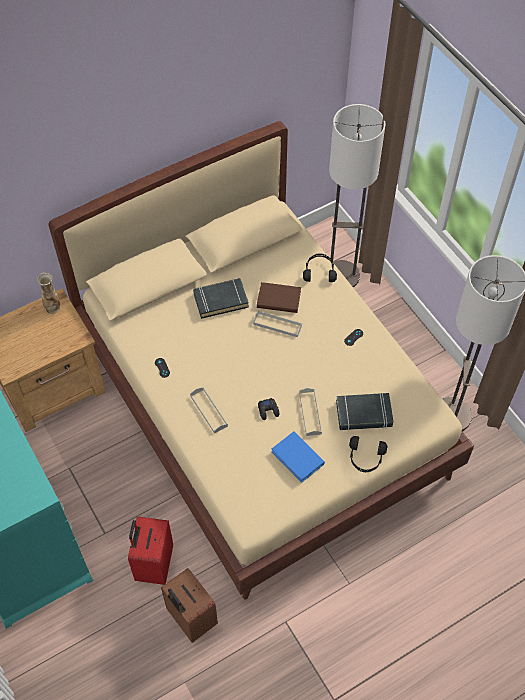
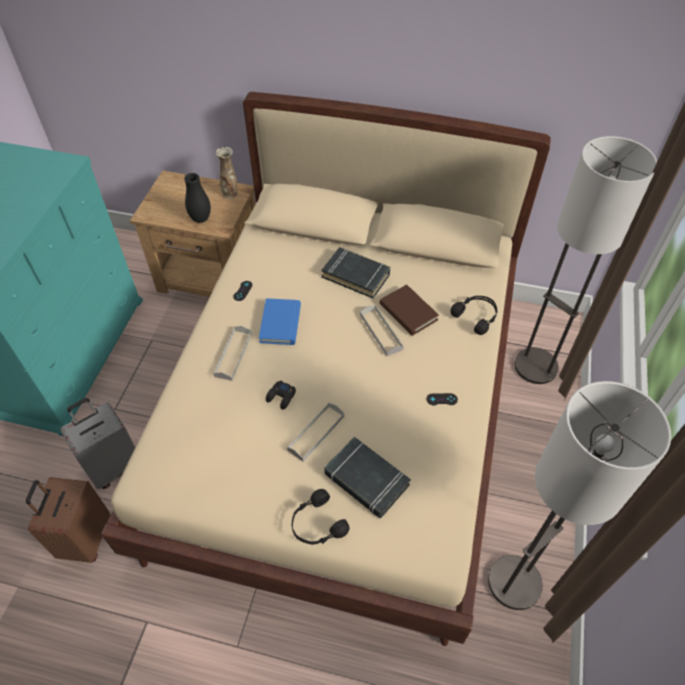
camera: 45 degrees right, 5 degrees down
(56, 343) = (201, 219): none -> black vase
(153, 564) = (115, 466): red suitcase -> grey suitcase
(297, 458) = (253, 463): blue book -> blue book (280, 324)

